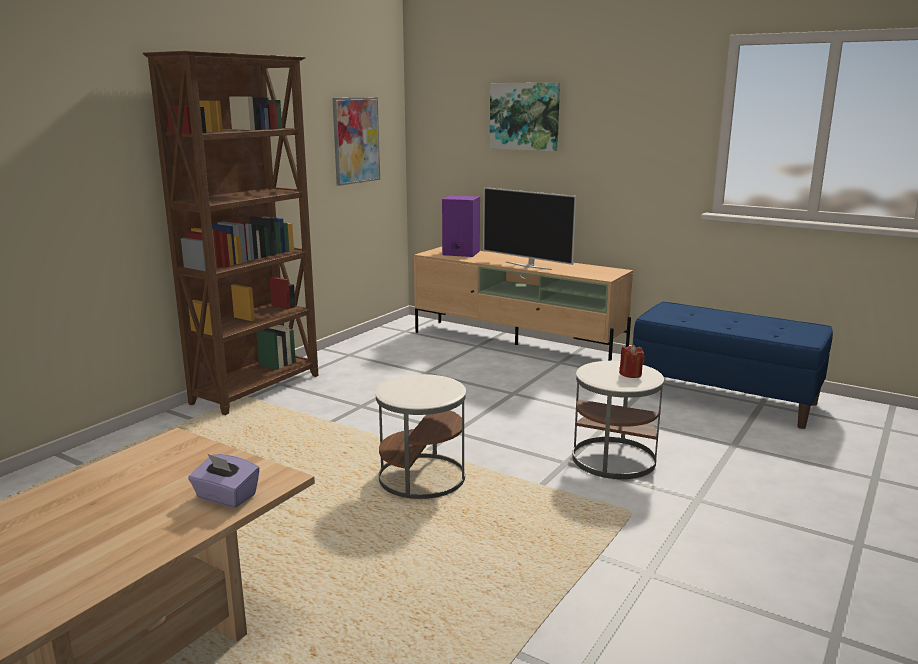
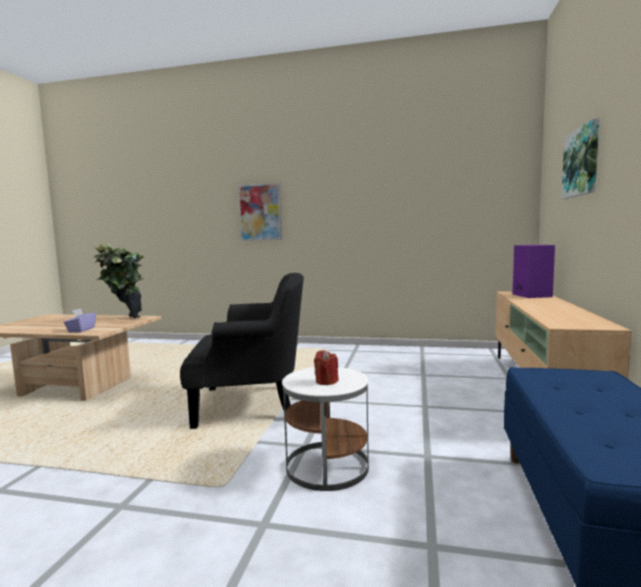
camera: 70 degrees right, 10 degrees down
(174, 458) = (125, 320): none -> potted plant
(258, 389) = (341, 349): brown bookcase -> none
(356, 140) = (471, 201): picture -> picture (260, 212)
(422, 478) = (251, 404): white side table -> black armchair
(528, 266) = (538, 308): television -> none

